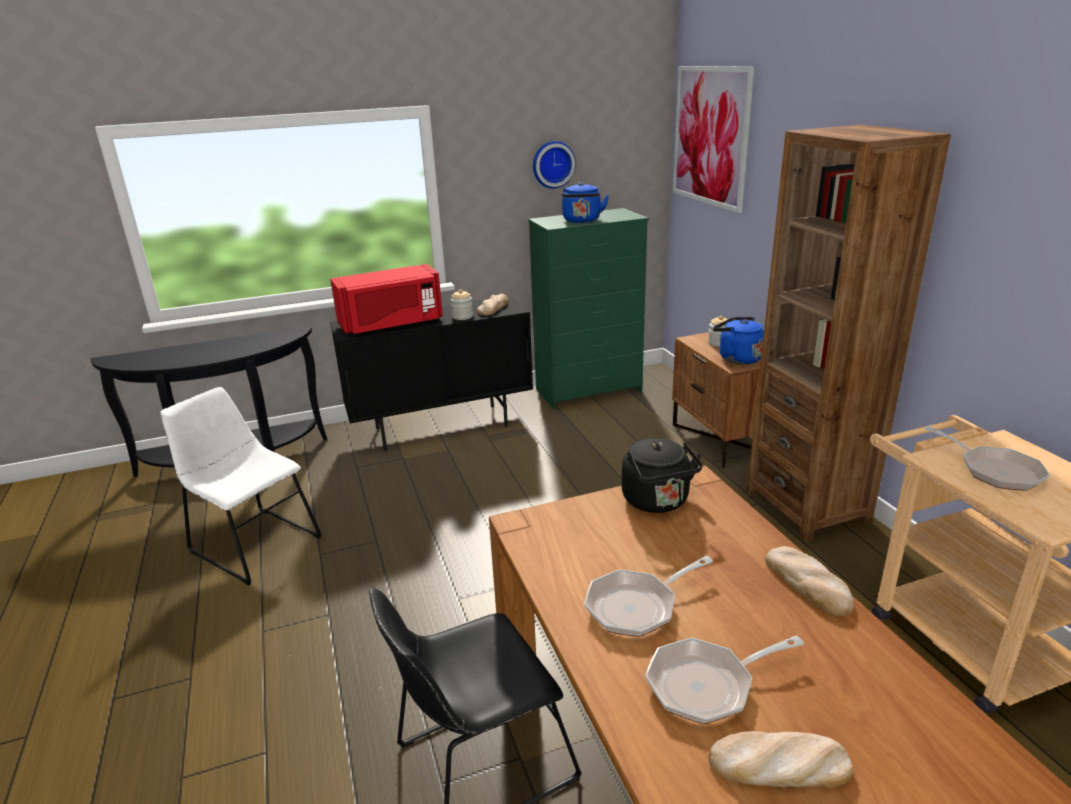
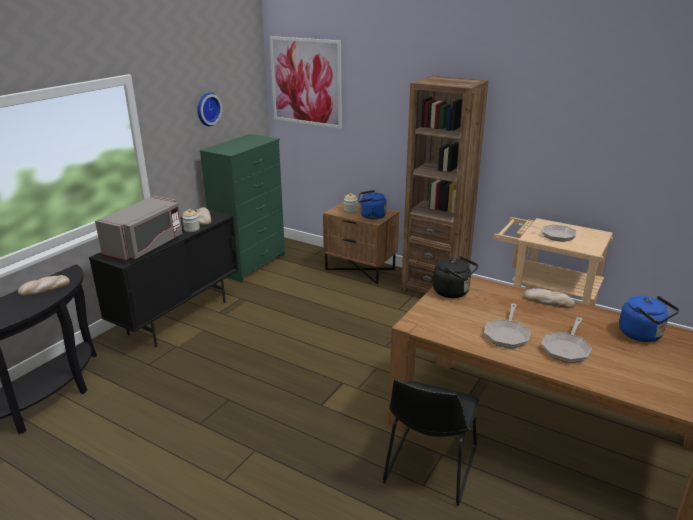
camera: 40 degrees left, 0 degrees up
(252, 542) = (136, 440): white chair -> none
(391, 324) = (146, 246): red microwave -> grey microwave
(582, 221) = (241, 146): blue kettle -> blue kettle (643, 335)
(778, 765) = (617, 360): bread -> bread (44, 288)

